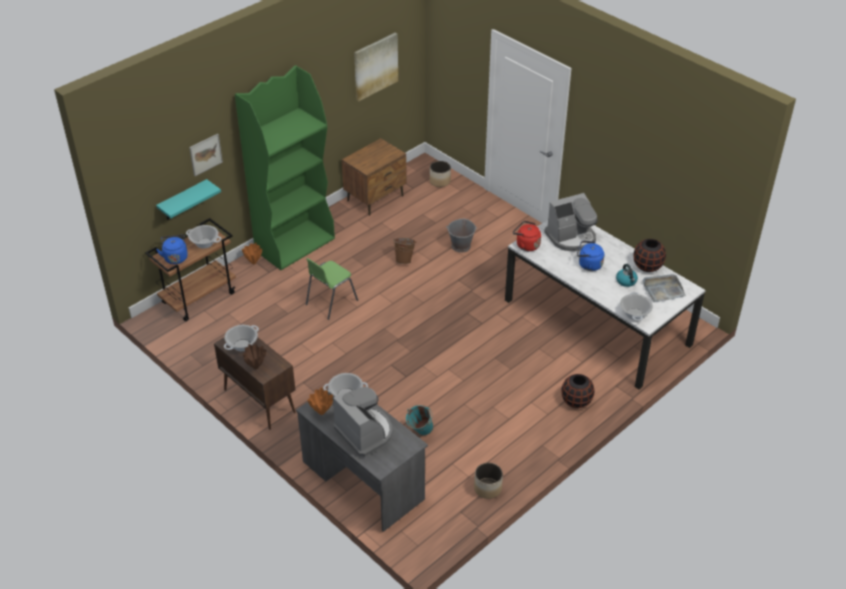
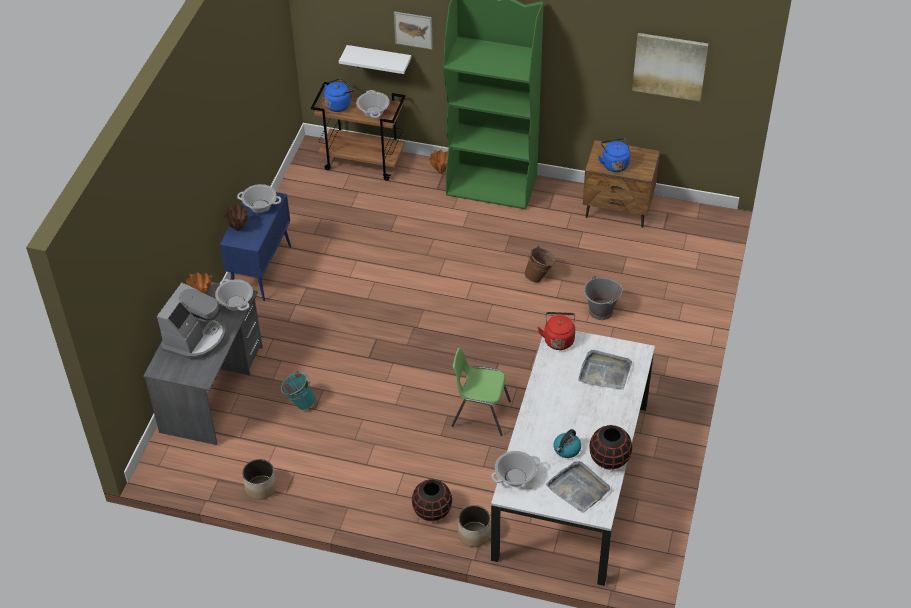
camera: 60 degrees right, 5 degrees up
(183, 201) = (379, 60): turquoise shelf -> white shelf
(259, 401) = (261, 269): brown cabinet -> blue cabinet
(331, 302) = (429, 253): green chair -> green chair (480, 414)
(439, 181) = (695, 244): planter -> planter (474, 534)
(571, 237) = (604, 372): coffee machine -> grey tray
(588, 265) = (568, 405): blue kettle -> blue kettle (614, 164)

